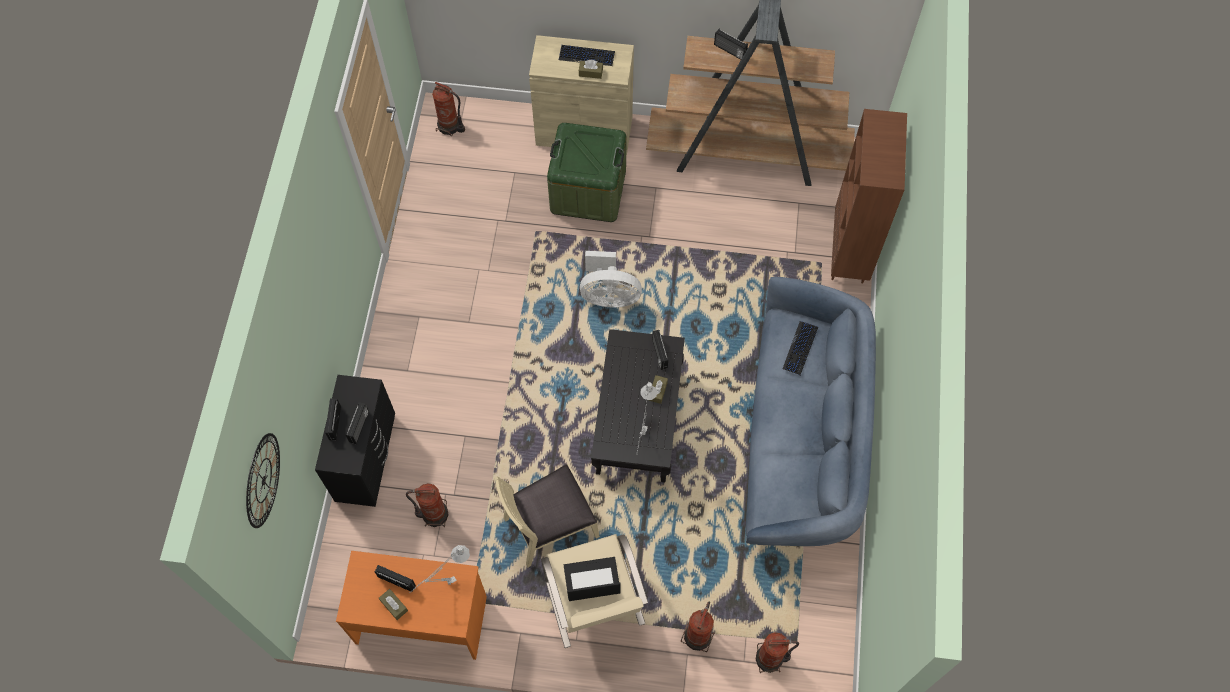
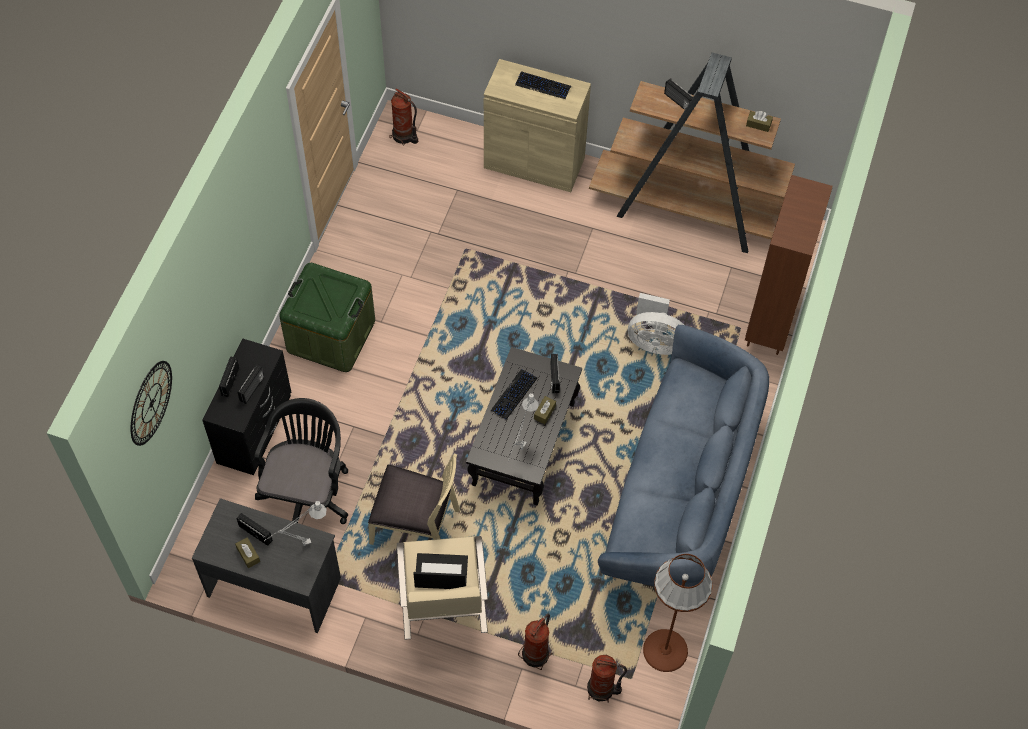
camera: 10 degrees right, 5 degrees down
(421, 618) = (274, 585): orange desk -> grey desk
(433, 514) = (307, 492): fire extinguisher -> black office chair
(549, 526) = (416, 525): beige chair -> beige chair turned 150 degrees counterclockwise
(588, 190) = (525, 219): green storage box -> green storage box (331, 335)
(590, 72) = (543, 102): brown tissue box -> brown tissue box (758, 124)
(609, 295) = (522, 321): white fan -> white fan (655, 342)
(800, 348) = (693, 398): keyboard -> keyboard (514, 395)
(823, 606) = (665, 650): none -> brown floor lamp

